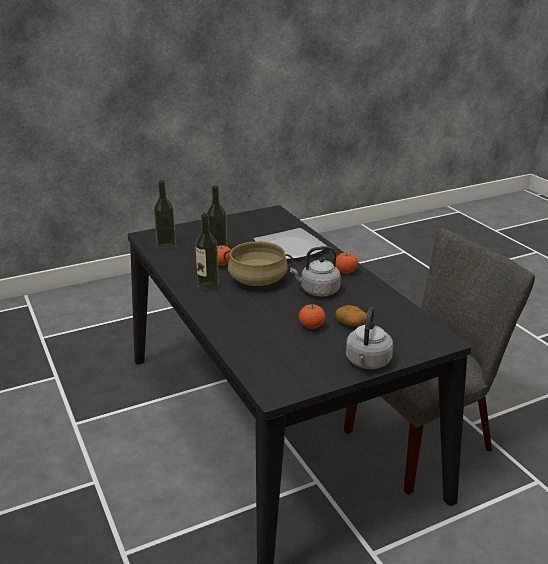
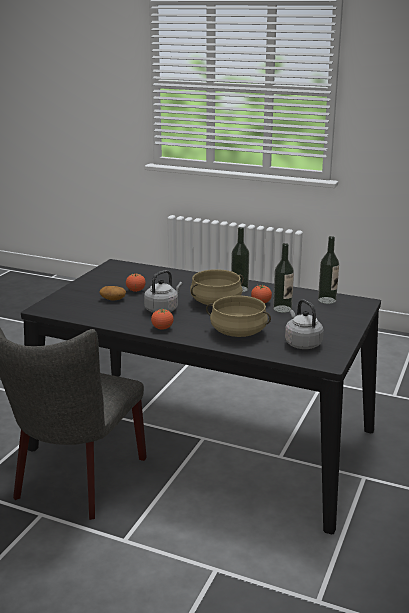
camera: 140 degrees right, 5 degrees down
(291, 248) = (238, 332): plate -> beige cooking pot
(367, 362) = (80, 286): grey kettle -> grey kettle (302, 343)

